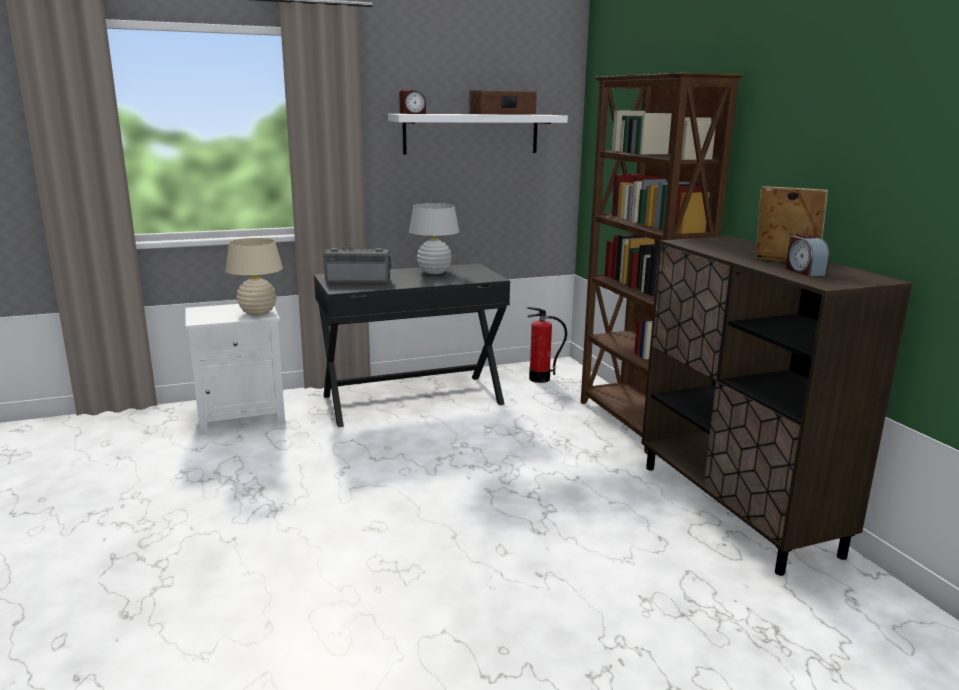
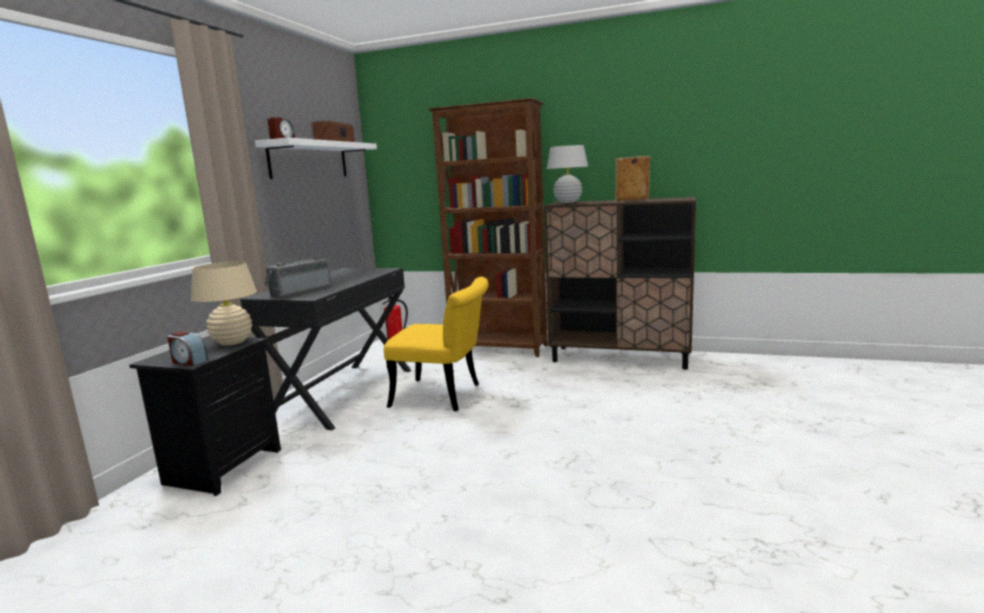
camera: 50 degrees left, 5 degrees down
(243, 416) = (223, 466): white nightstand -> black nightstand
(434, 272) = (335, 276): white table lamp -> white table lamp (568, 202)
(466, 445) = (445, 396): none -> yellow chair
(804, 271) = (655, 200): alarm clock -> alarm clock (189, 361)

